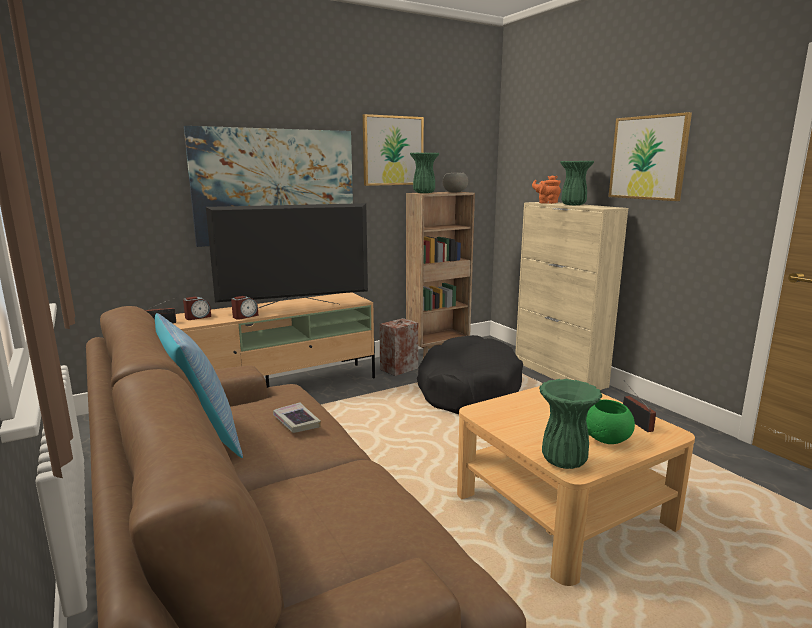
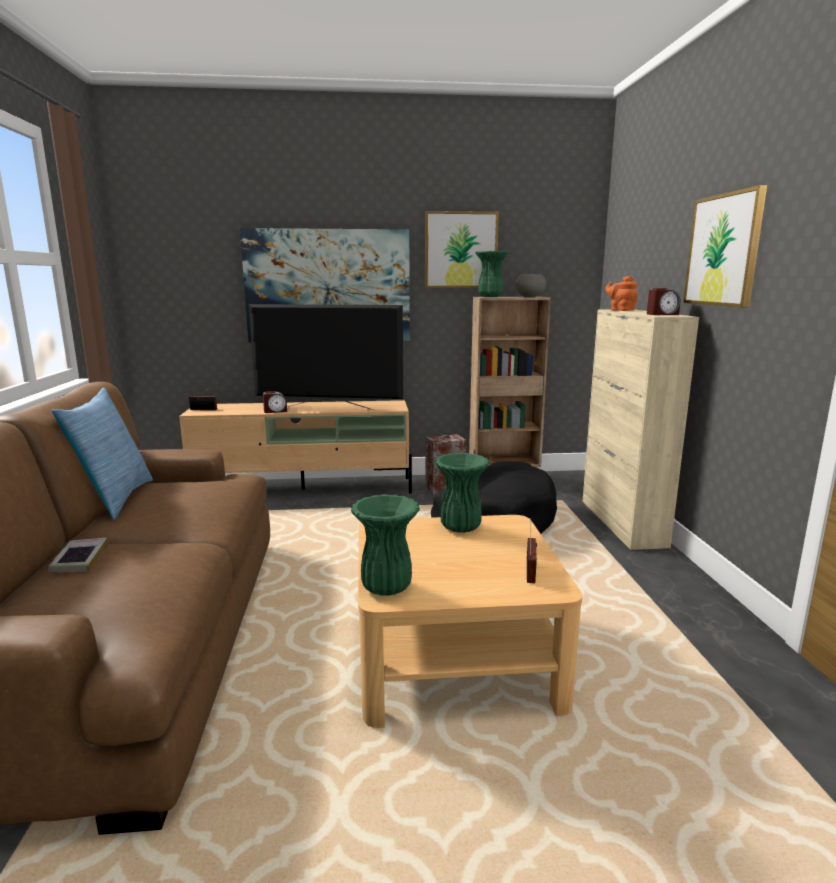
camera: 25 degrees right, 0 degrees up
(198, 317) = (238, 408): alarm clock -> alarm clock (662, 314)
(296, 422) = (194, 502): book -> book (80, 560)
(574, 204) = (643, 312): green vase -> green vase (461, 528)
(606, 439) = (467, 578): green bowl -> none

